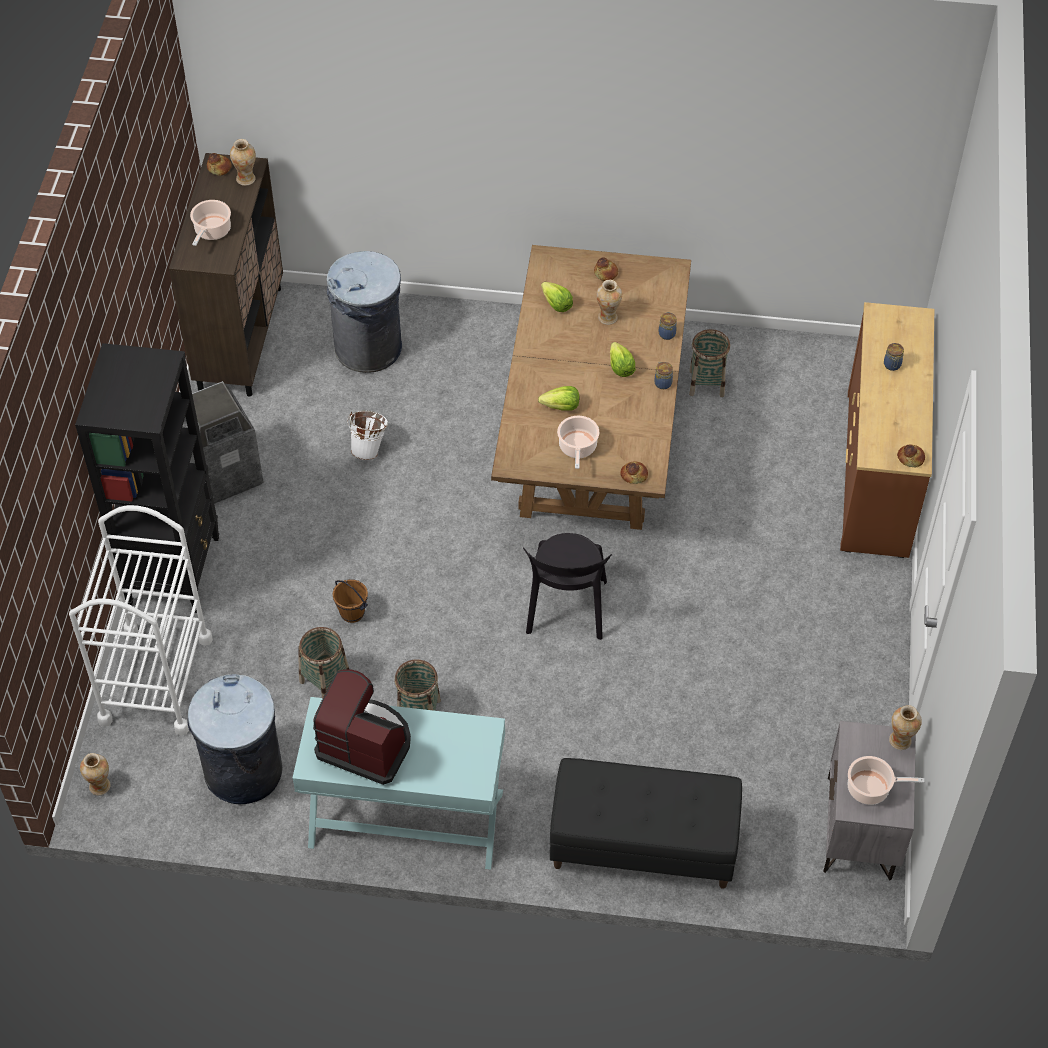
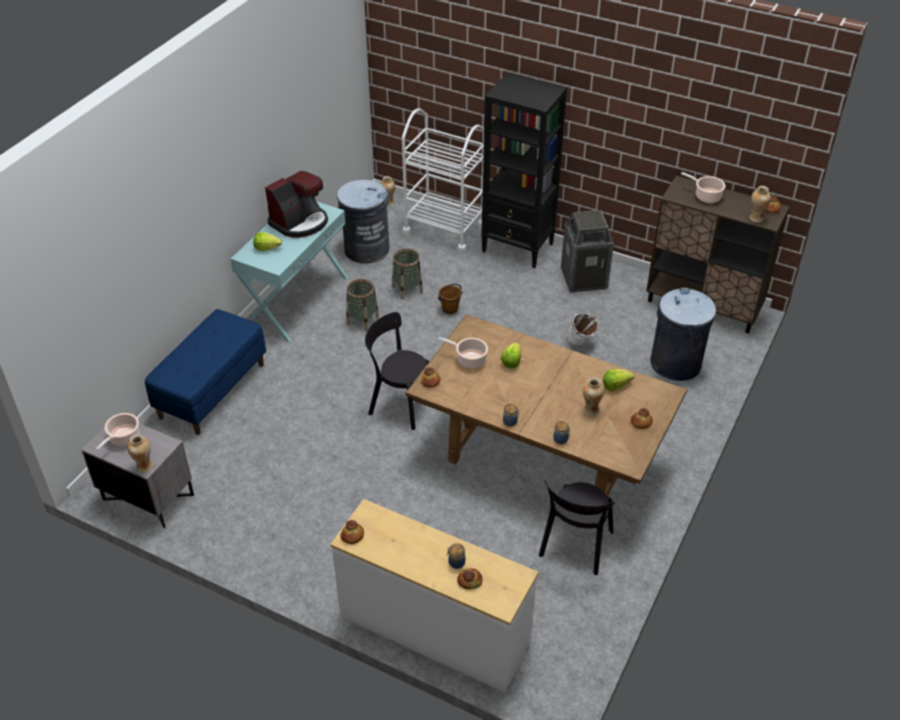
camera: 110 degrees right, 10 degrees down
(620, 367) = (536, 403): lettuce -> lettuce (267, 248)
(642, 845) = (212, 390): black bench -> blue bench
(706, 383) = (575, 546): basket -> black chair
(878, 472) = (434, 631): brown dresser -> white dresser
(906, 349) = (469, 581): none -> bread

